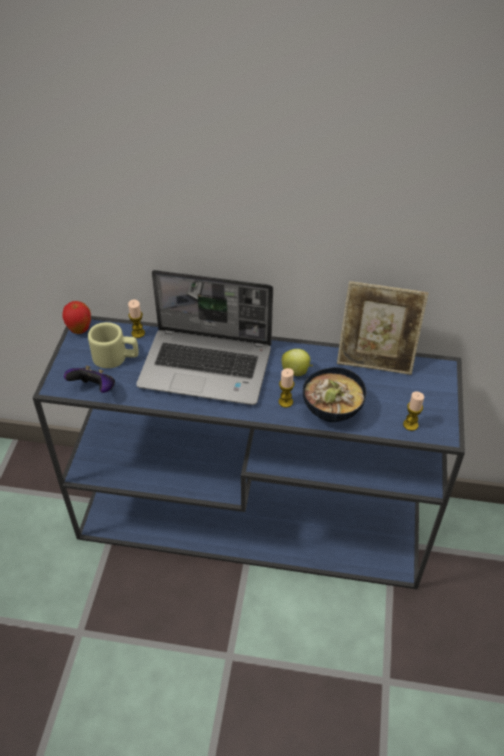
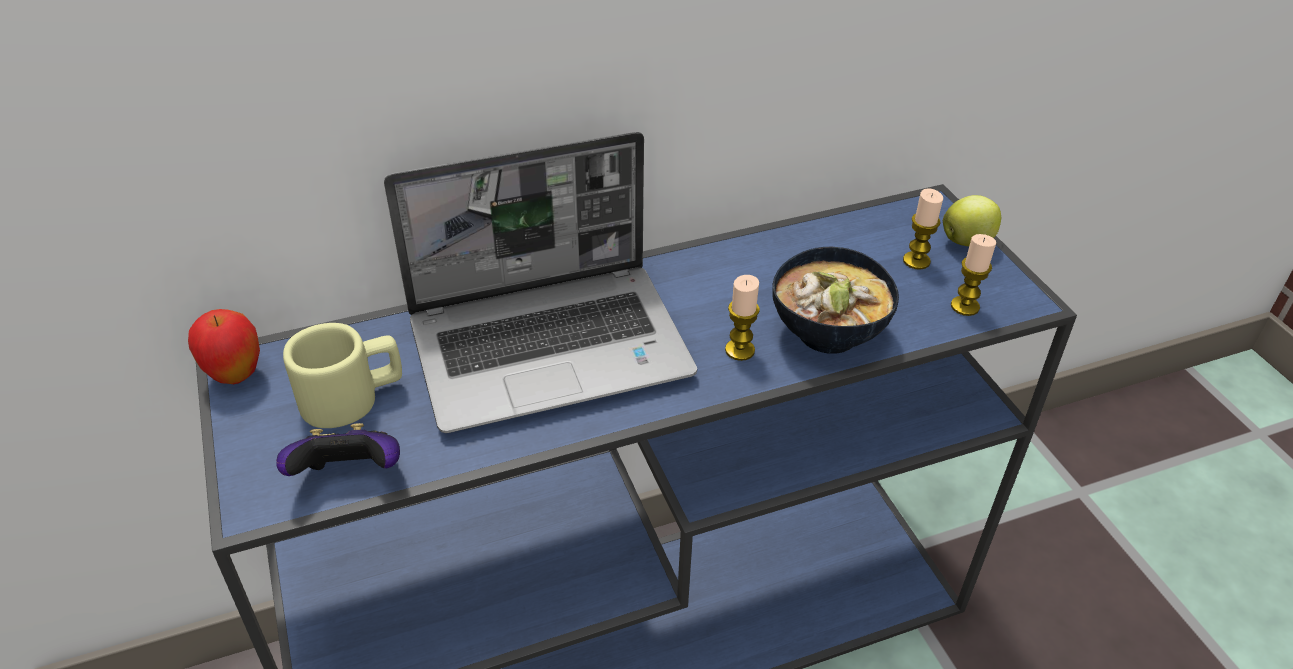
camera: 30 degrees left, 5 degrees down
(138, 333) = (368, 337): candle -> candle (916, 261)
(296, 372) = (716, 295): apple -> apple (967, 242)
(375, 359) = (824, 230): picture frame -> none

